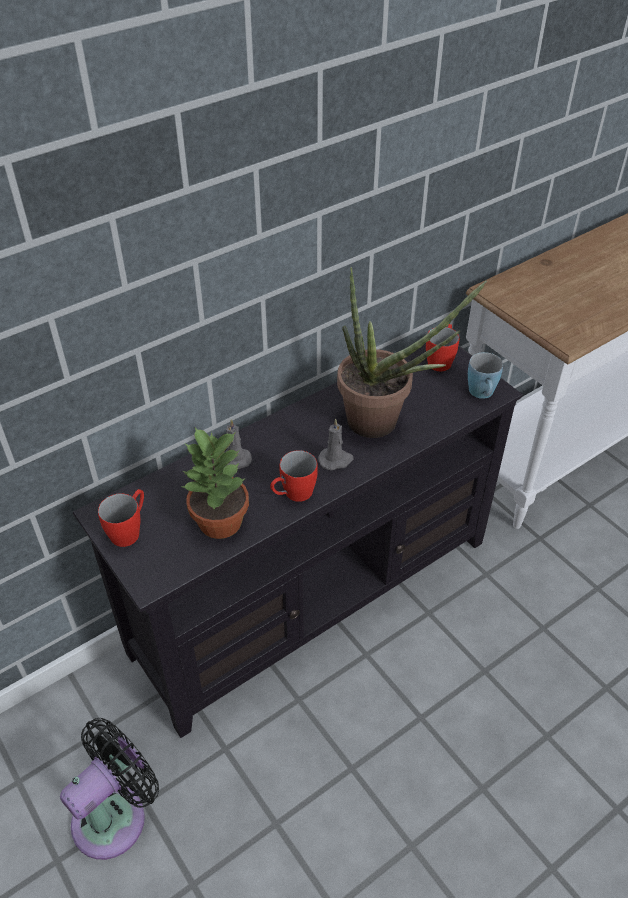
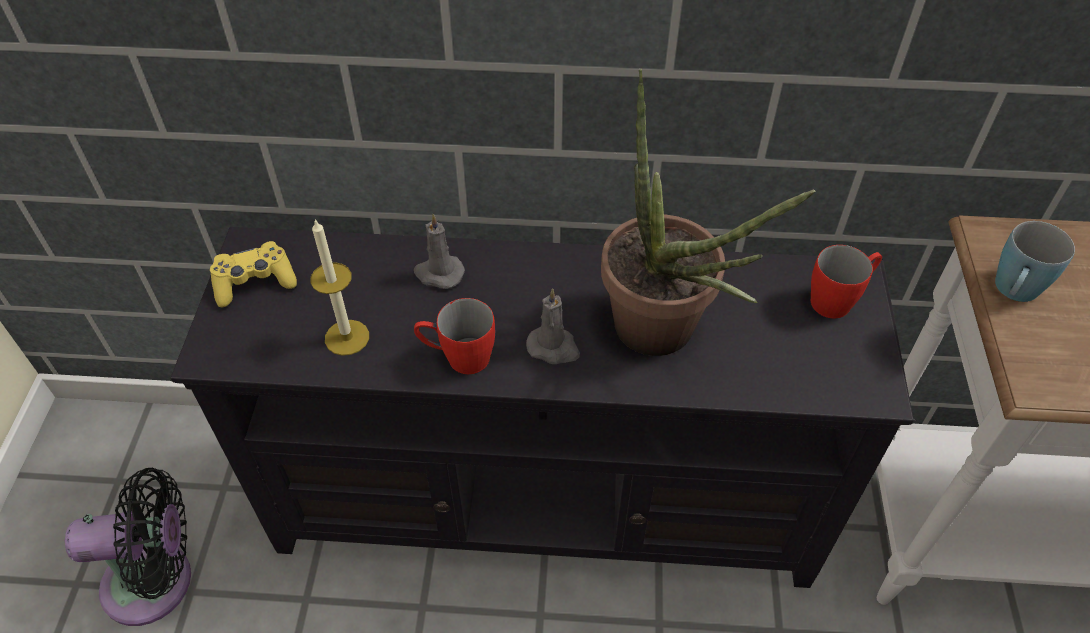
camera: 40 degrees right, 5 degrees up
(129, 530) = (254, 282): red mug -> yellow game controller
(221, 523) = (347, 337): potted plant -> candle
(482, 394) = (848, 384): blue mug -> blue mug (1013, 292)

